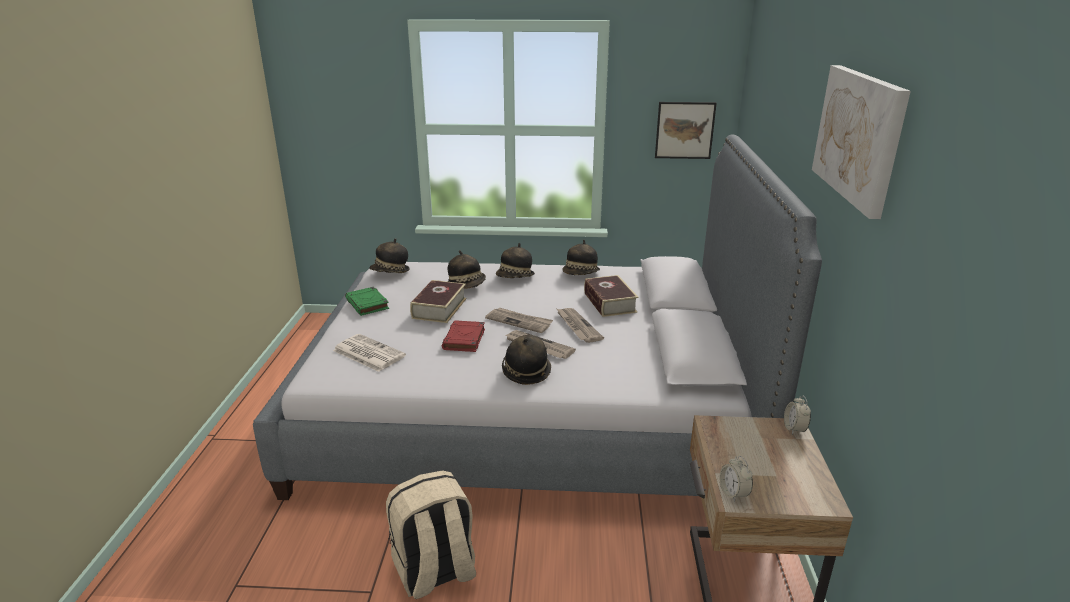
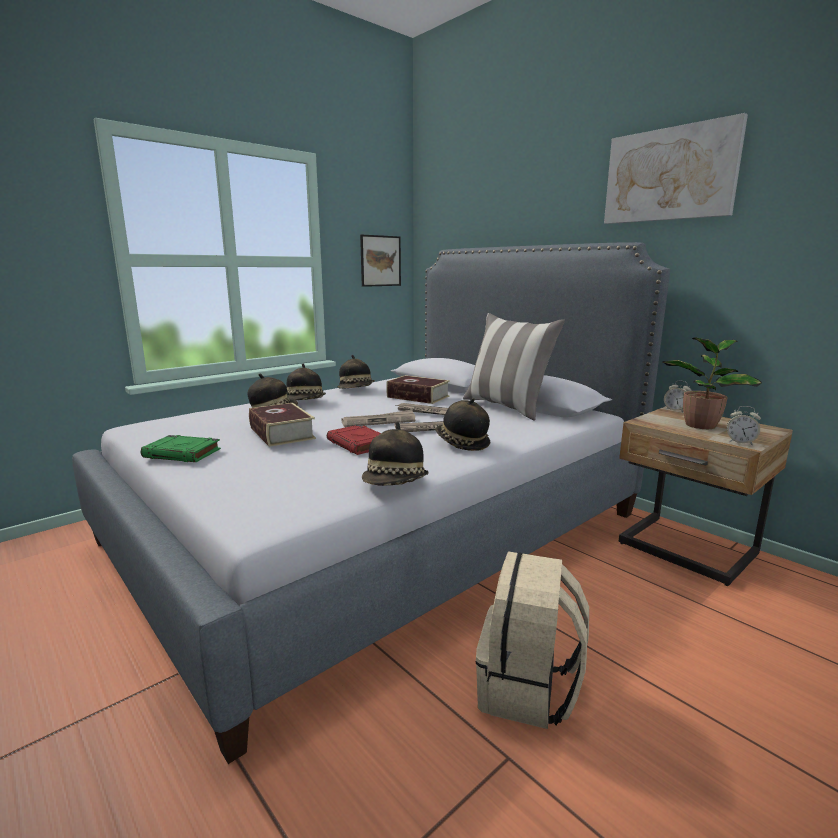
camera: 45 degrees left, 10 degrees down
(367, 353) = (280, 483): newspaper -> none
(390, 272) = (156, 427): hat -> hat (395, 484)
(655, 348) = (507, 407): none -> pillow
(762, 457) = (701, 425): none -> potted plant

